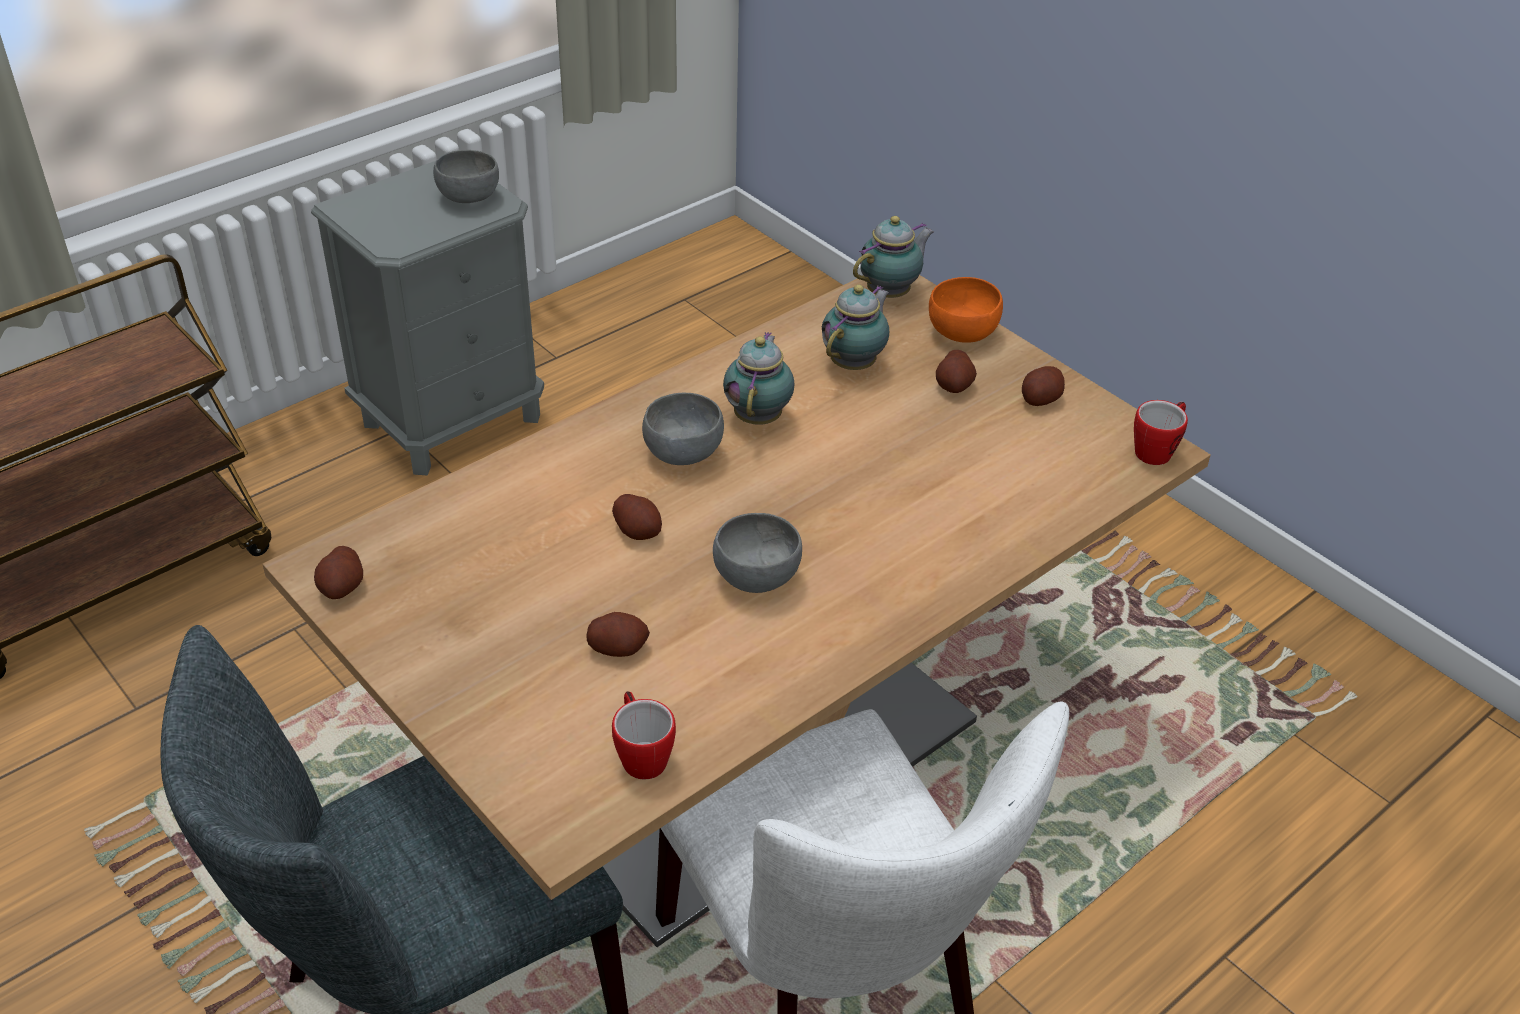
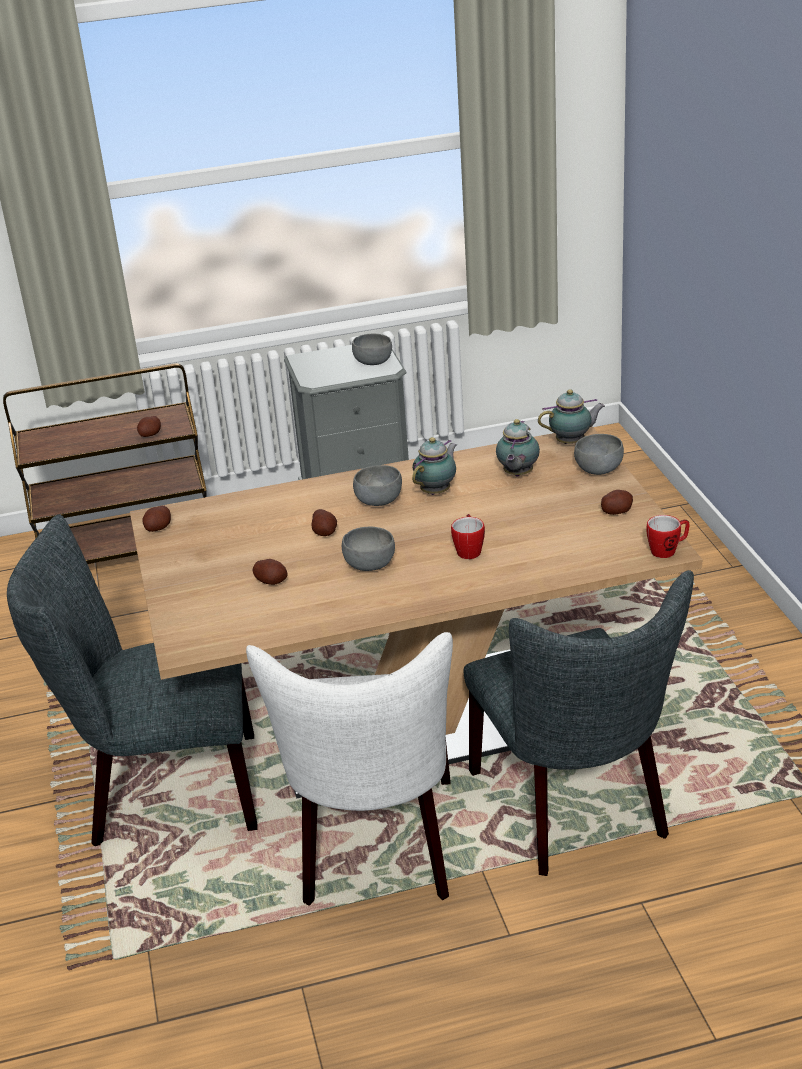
camera: 30 degrees right, 10 degrees down
(641, 754) = (245, 628): mug -> mug (469, 550)
(855, 363) = (517, 475): teapot -> teapot turned 135 degrees clockwise
(954, 385) = (568, 495): potato -> potato (150, 434)
(962, 333) = (598, 470): orange bowl -> grey bowl
(1054, 837) = (575, 810): none -> grey chair

